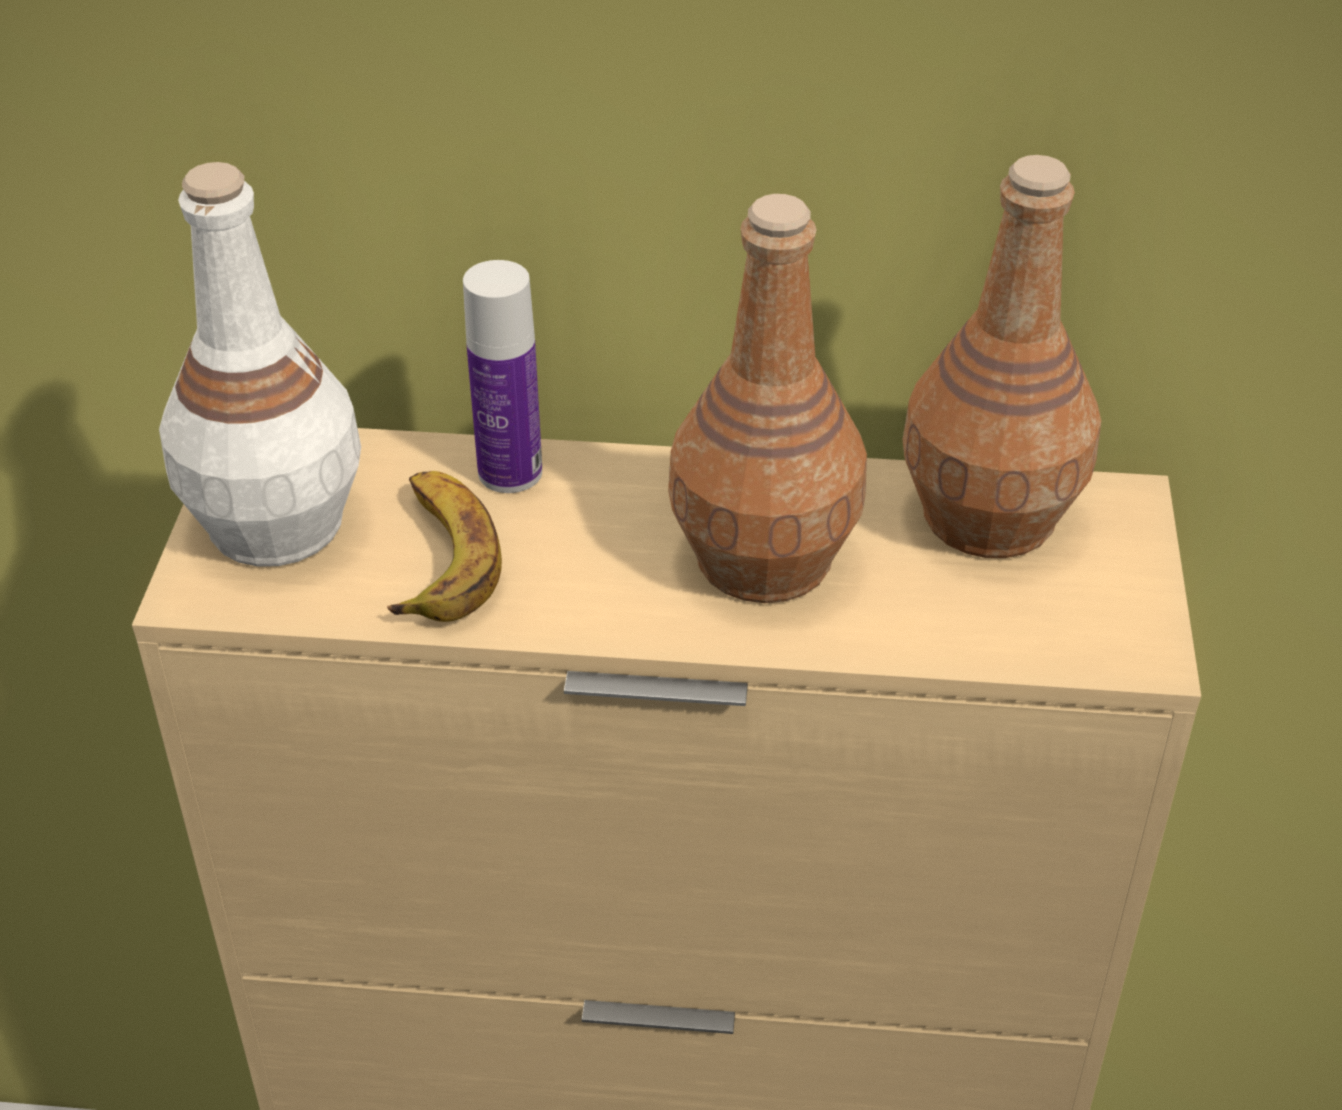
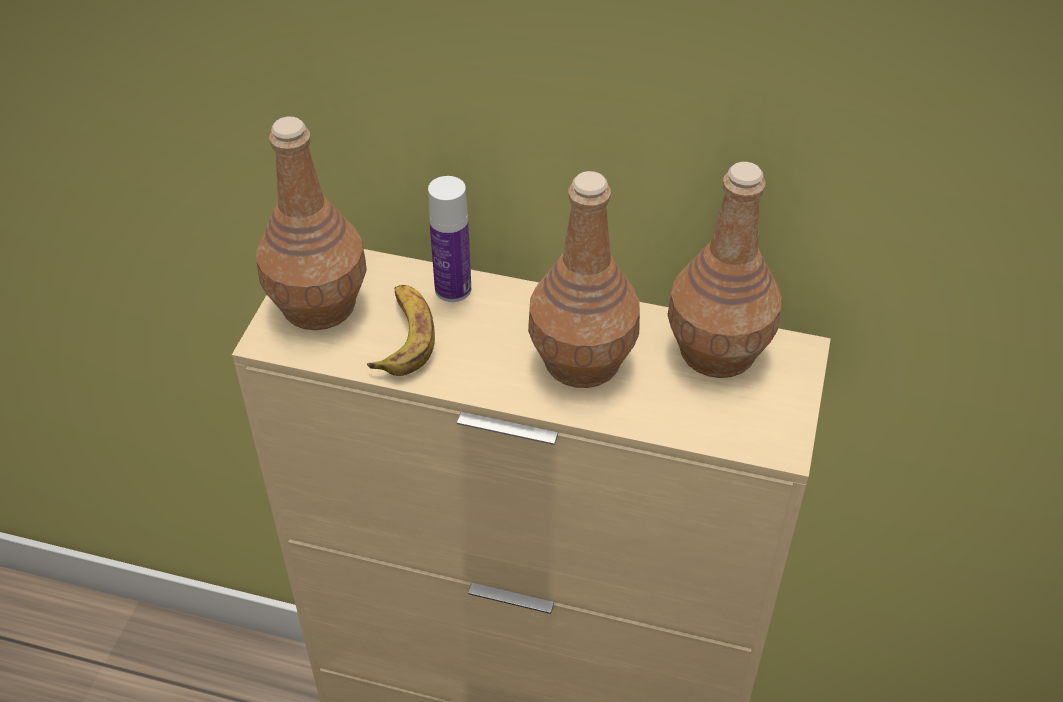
camera: 10 degrees right, 5 degrees up
(276, 526) = (319, 306): white bottle -> brown bottle

